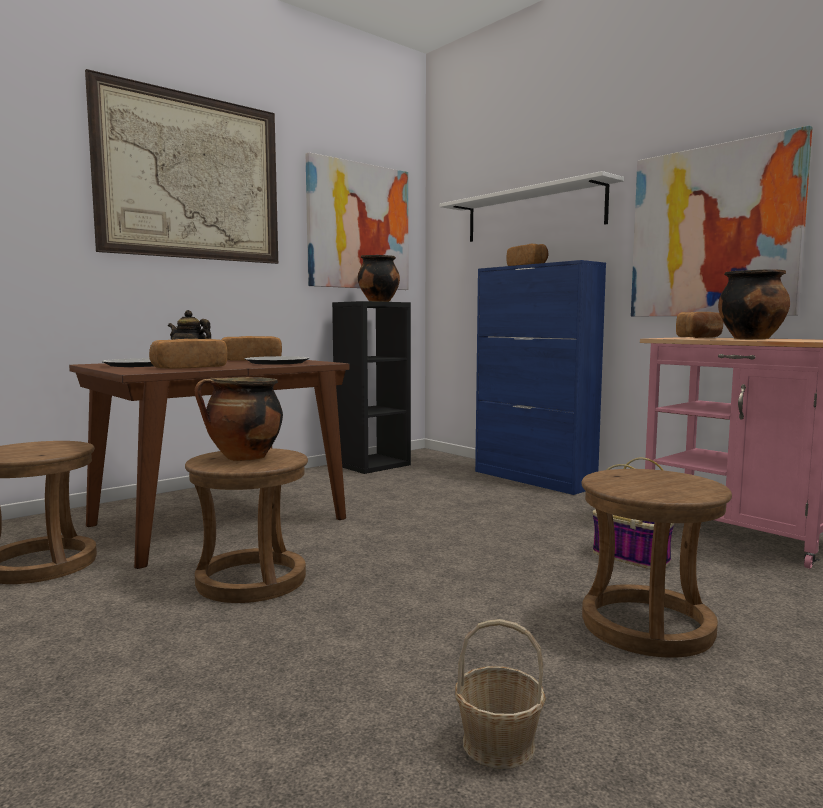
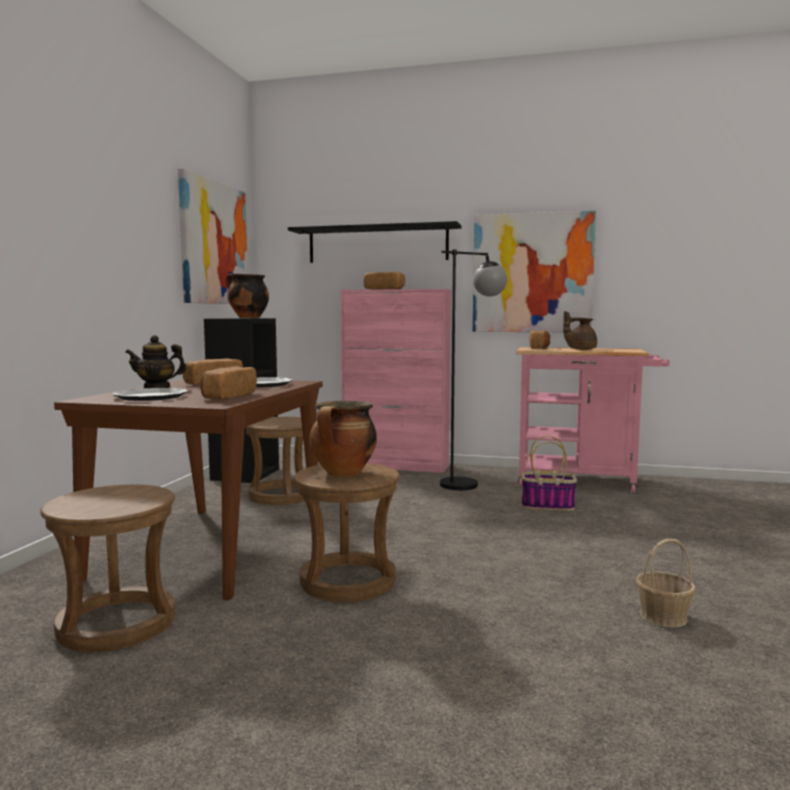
camera: 35 degrees left, 0 degrees up
(191, 177) = (97, 187): picture -> none
(533, 213) = (377, 244): white shelf -> black shelf
(533, 479) = (396, 466): blue cabinet -> pink cabinet
(582, 511) = (470, 483): none -> black floor lamp
(647, 626) = (620, 541): brown stool -> brown stool (282, 495)
(751, 339) = (580, 349): cooking pot -> brown teapot

